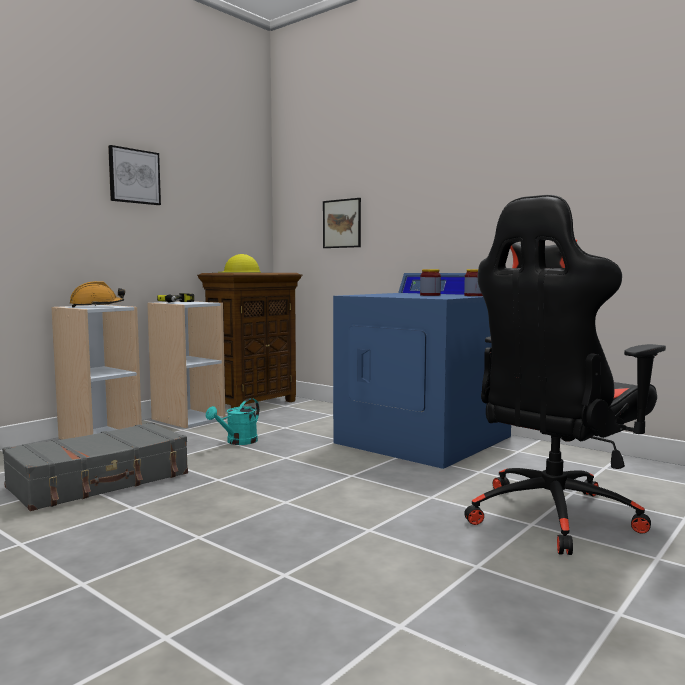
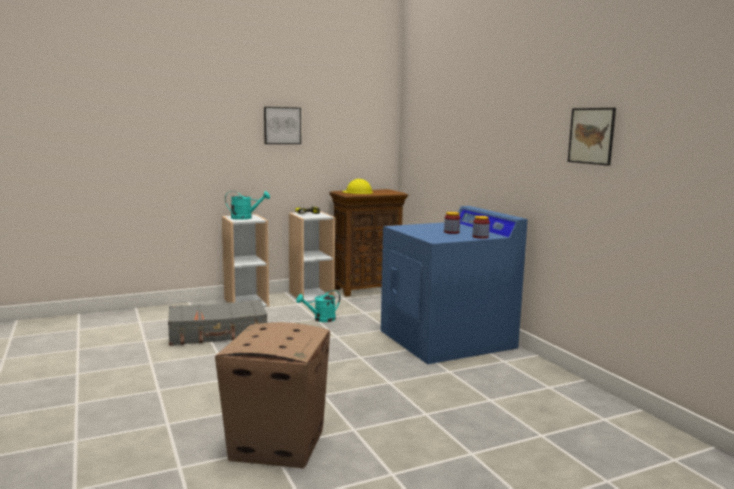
camera: 25 degrees right, 5 degrees up
(97, 306) = (245, 218): orange hard hat -> turquoise watering can
(342, 223) = (435, 158): picture -> picture (591, 136)
(403, 617) = (278, 444): none -> cardboard box
(559, 512) = (457, 411): black office chair -> none

